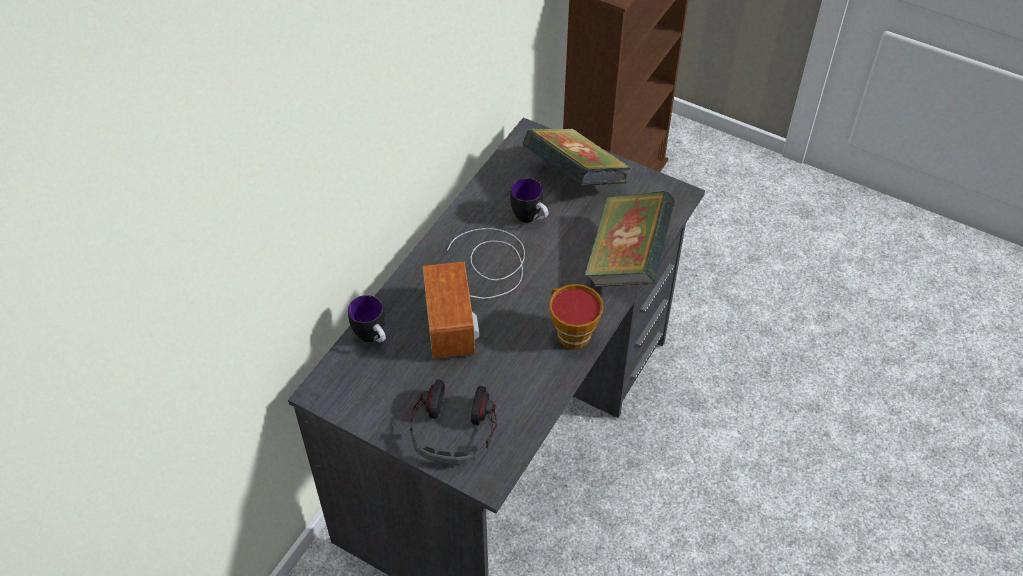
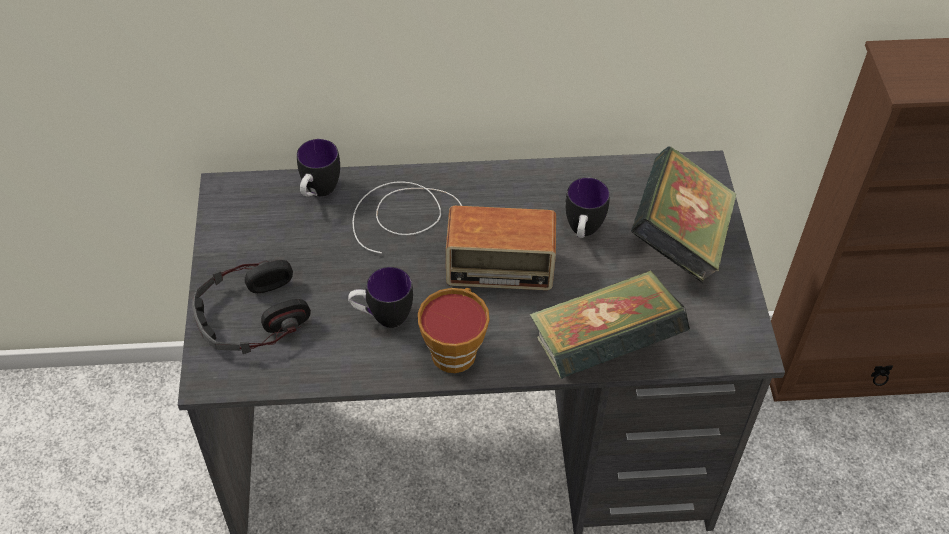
camera: 55 degrees right, 0 degrees up
(475, 288) = (447, 237): radio -> radio turned 135 degrees counterclockwise
(514, 357) = (382, 317): none -> mug

